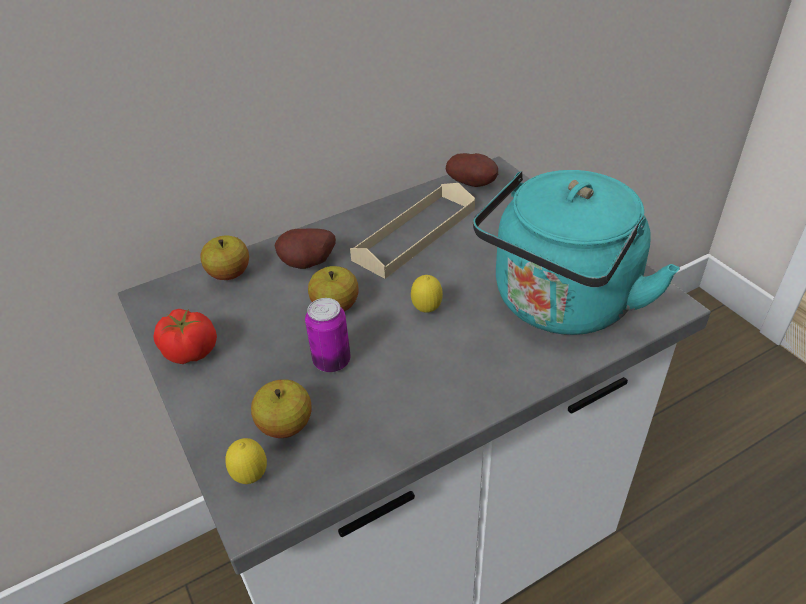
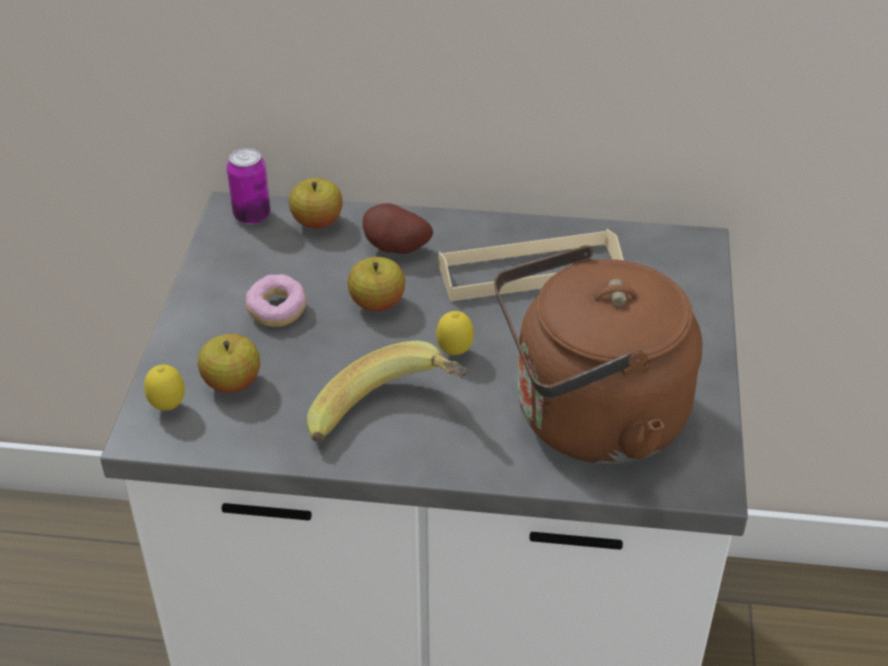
camera: 35 degrees right, 0 degrees up
(191, 352) = (219, 278): tomato -> none
(264, 351) = (277, 311): none -> donut
(332, 361) = (322, 351): can -> can (252, 215)
(435, 382) = (390, 420): none -> banana
(473, 184) = (655, 247): potato -> none
(559, 305) = (589, 420): turquoise kettle -> brown kettle

